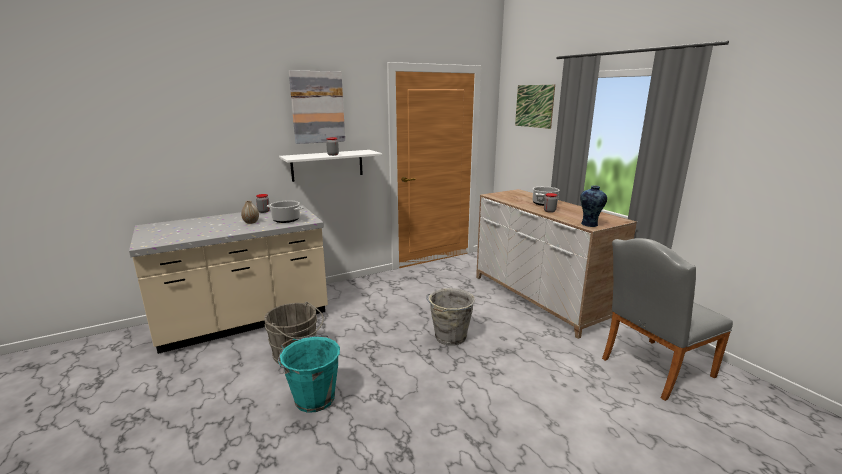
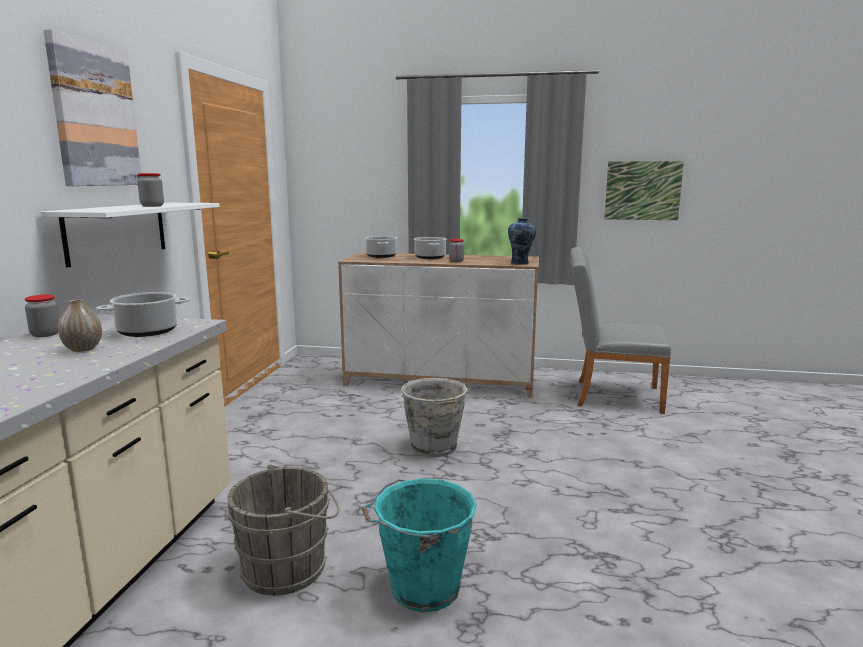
camera: 50 degrees left, 5 degrees down
(518, 195) = (381, 256): none -> cooking pot
(534, 106) = (355, 141): picture -> picture (643, 190)
(652, 369) = (610, 395): grey chair -> grey chair turned 90 degrees clockwise

